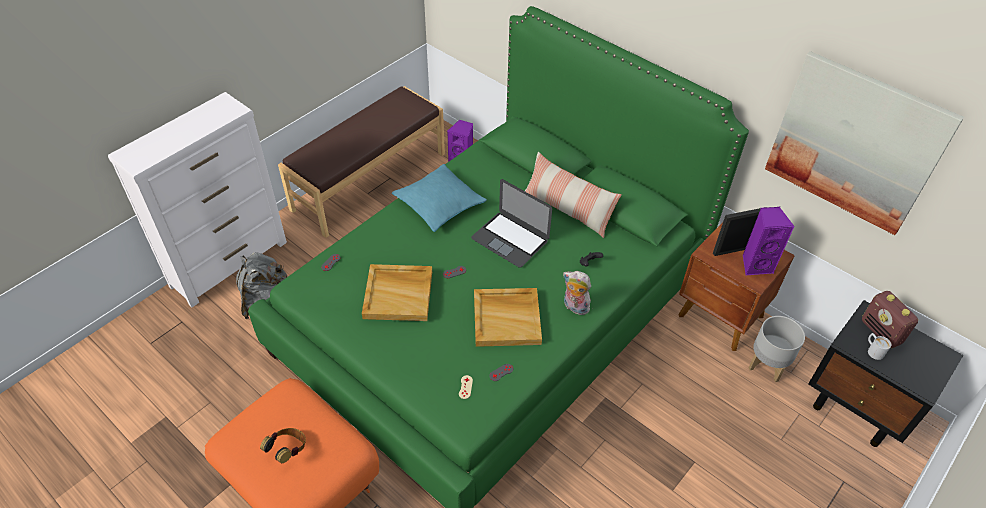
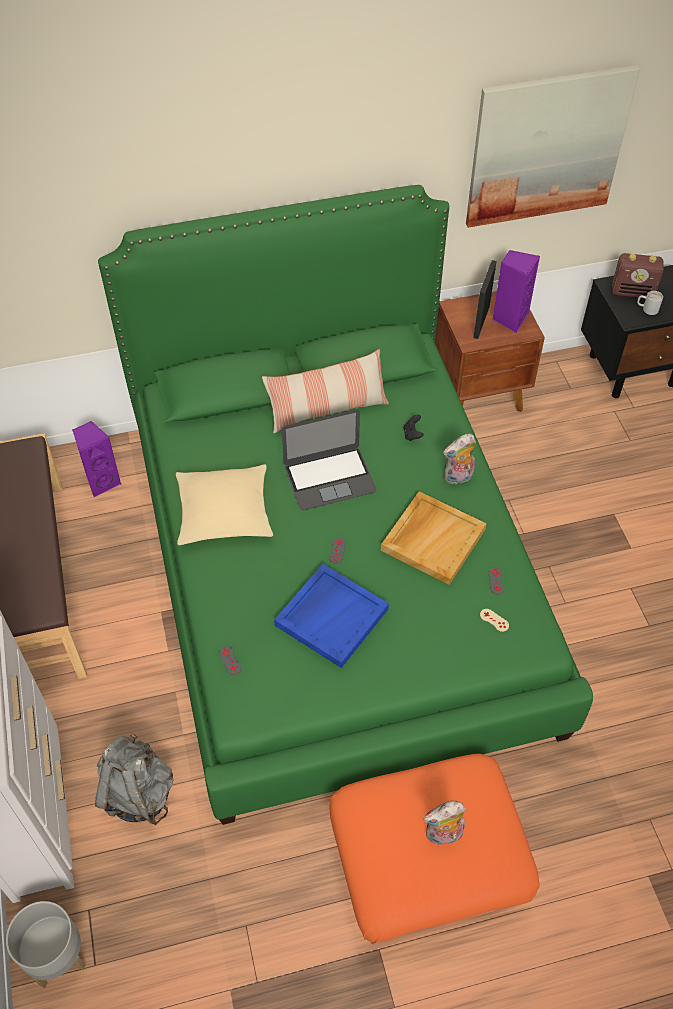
camera: 55 degrees left, 5 degrees up
(288, 450) = (443, 835): headphones -> plush toy
(399, 294) = (331, 616): beige tray -> blue tray
(439, 204) = (224, 512): turquoise pillow -> beige pillow
(767, 364) = (552, 398): grey planter -> grey planter (57, 956)

